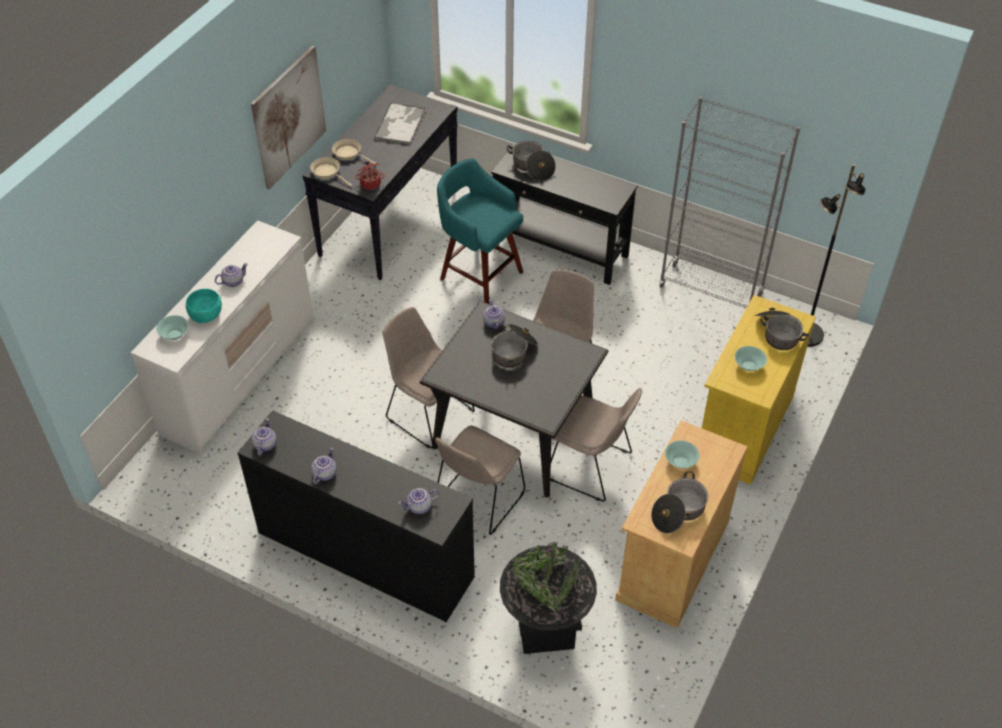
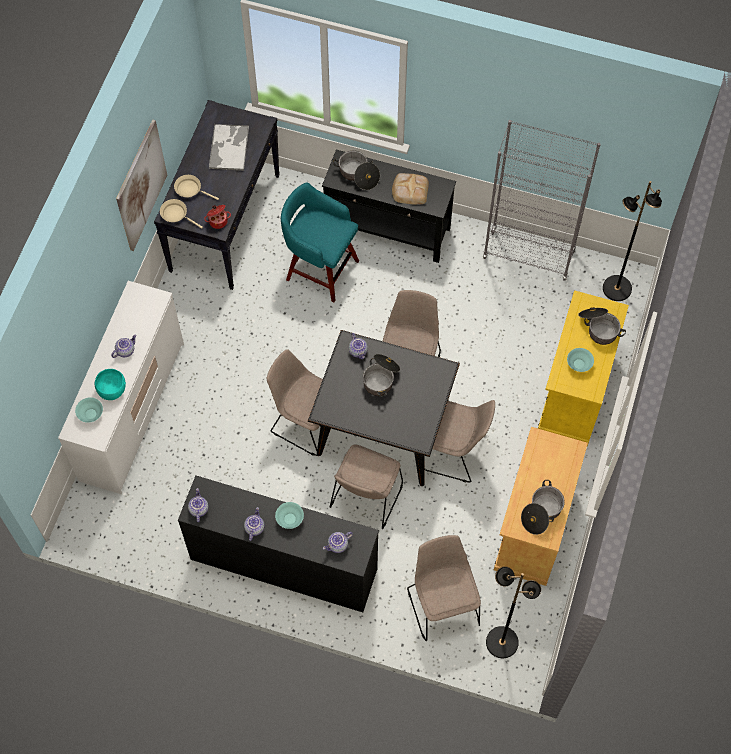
camera: 10 degrees left, 15 degrees up
(546, 628) = (443, 603): black planter -> beige chair
(585, 186) = (409, 190): none -> bread
(611, 683) = (501, 641): none -> black floor lamp
(681, 461) = (537, 466): turquoise bowl -> turquoise bowl (290, 518)

